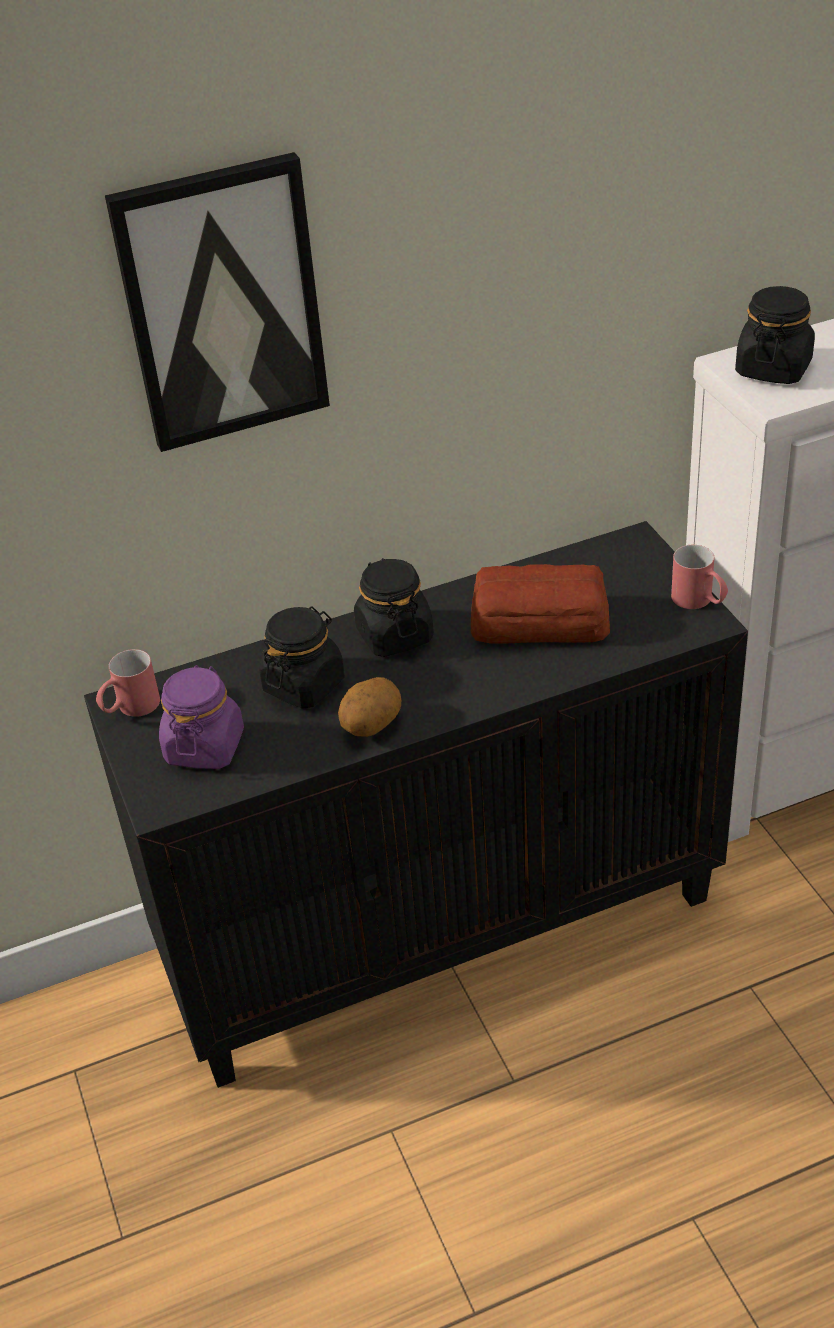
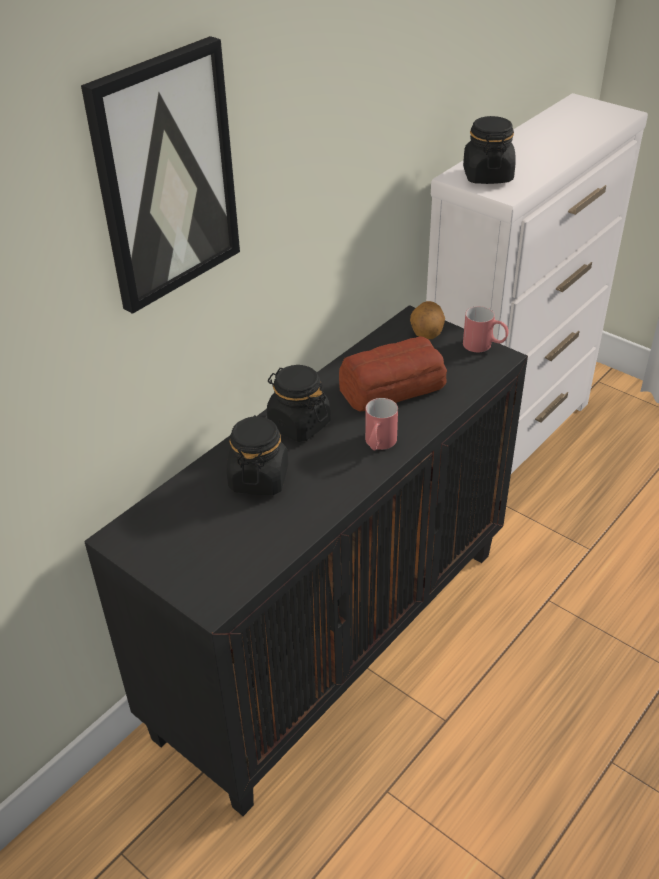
camera: 30 degrees left, 0 degrees up
(130, 708) = (133, 539): red mug -> red mug (378, 445)
(205, 747) = (216, 547): purple jar -> none
(371, 726) = (331, 491): potato -> potato (426, 334)

